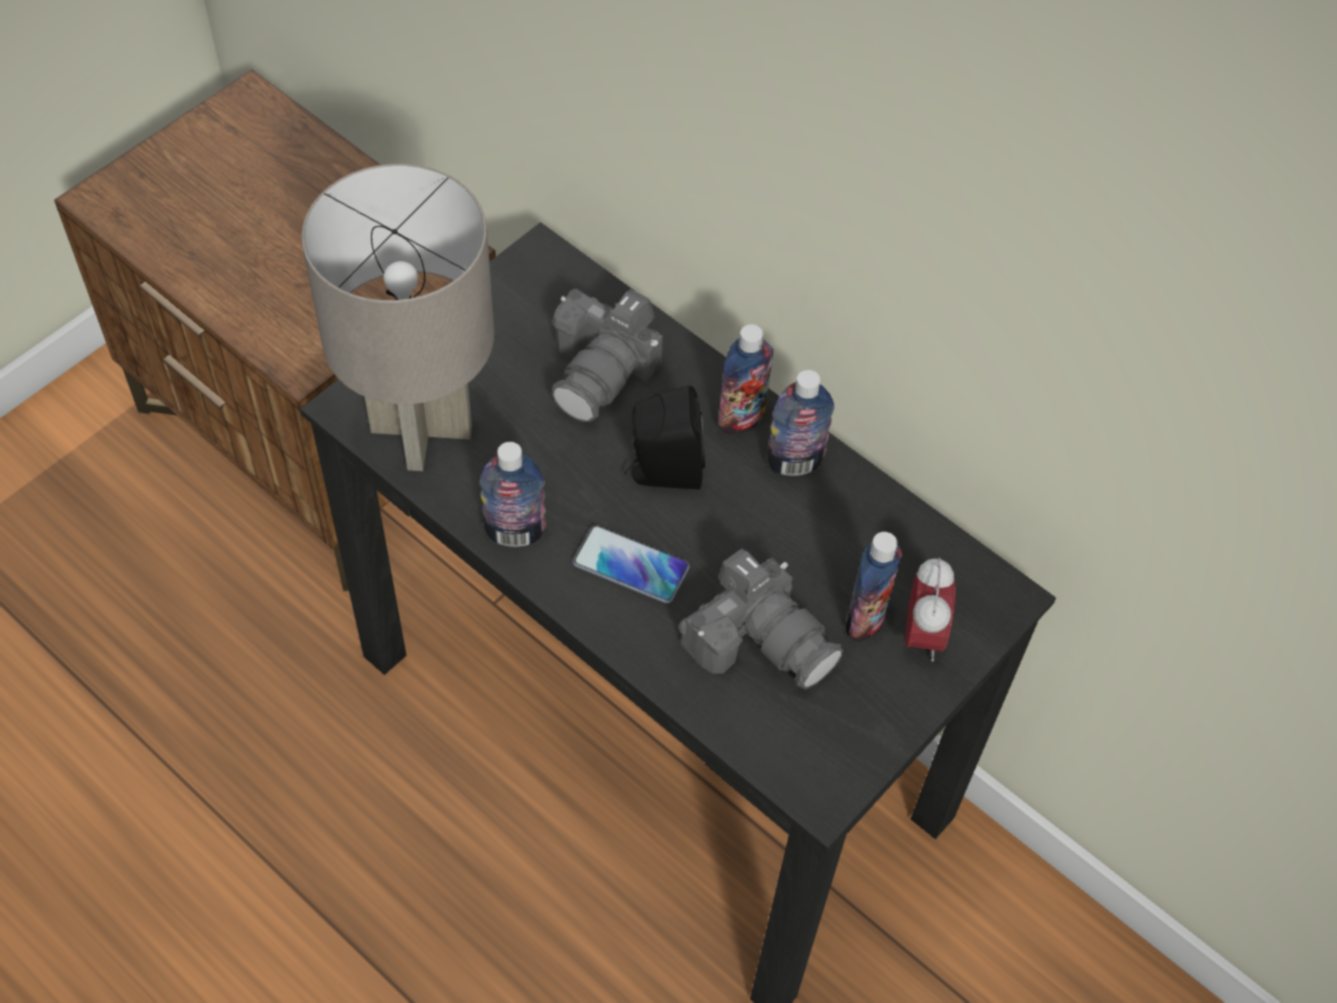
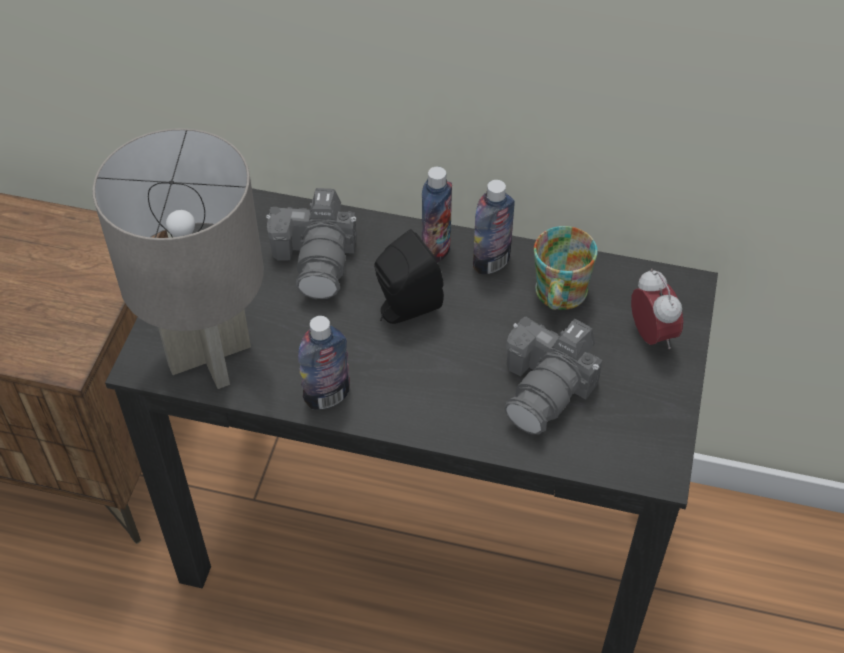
camera: 25 degrees left, 5 degrees down
(631, 565) = (425, 380): phone -> none
(759, 638) = (547, 388): camera -> camera turned 105 degrees clockwise
(845, 537) = (558, 296): none -> mug
(865, 619) = (608, 343): bottle -> none

